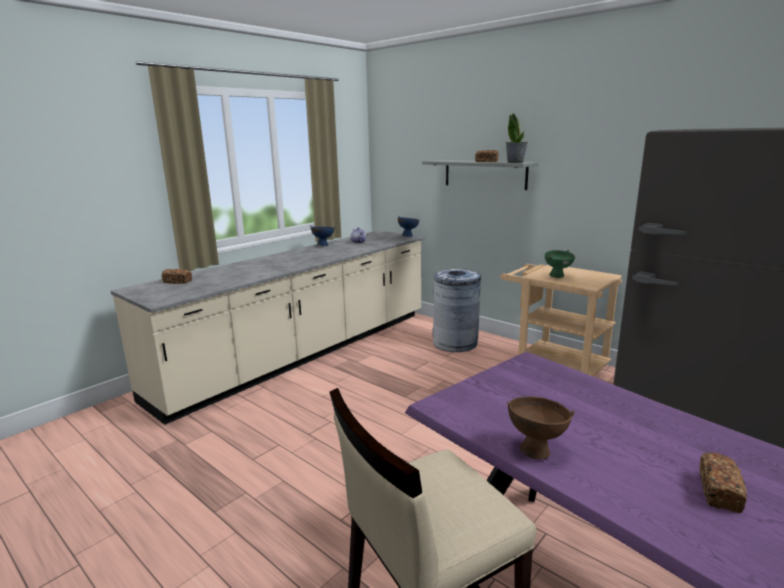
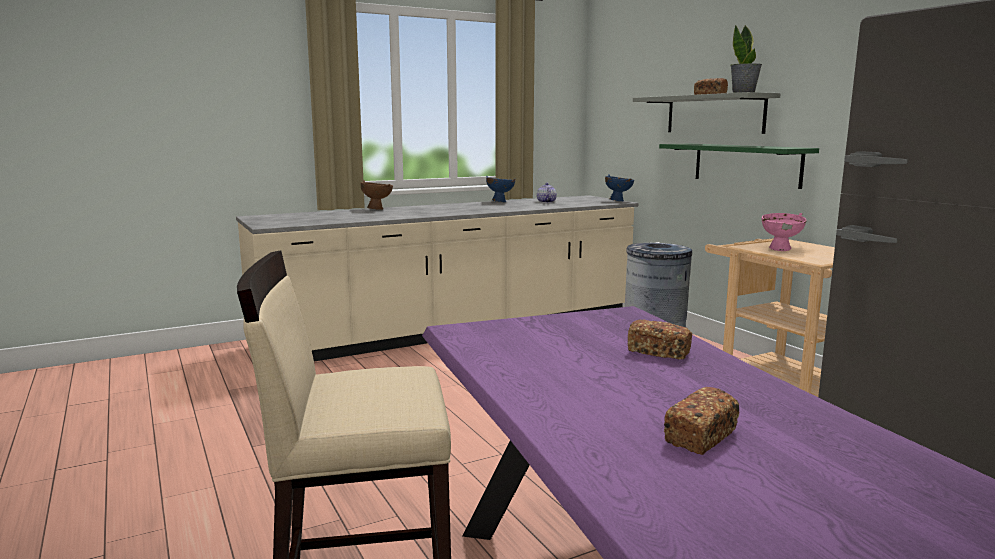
camera: 20 degrees right, 5 degrees down
(178, 282) = (305, 215): bread -> bread (659, 352)
(512, 211) = (746, 164): none -> green shelf
(535, 450) = (516, 373): brown bowl -> brown bowl (377, 209)
(558, 276) = (781, 250): green bowl -> pink bowl

